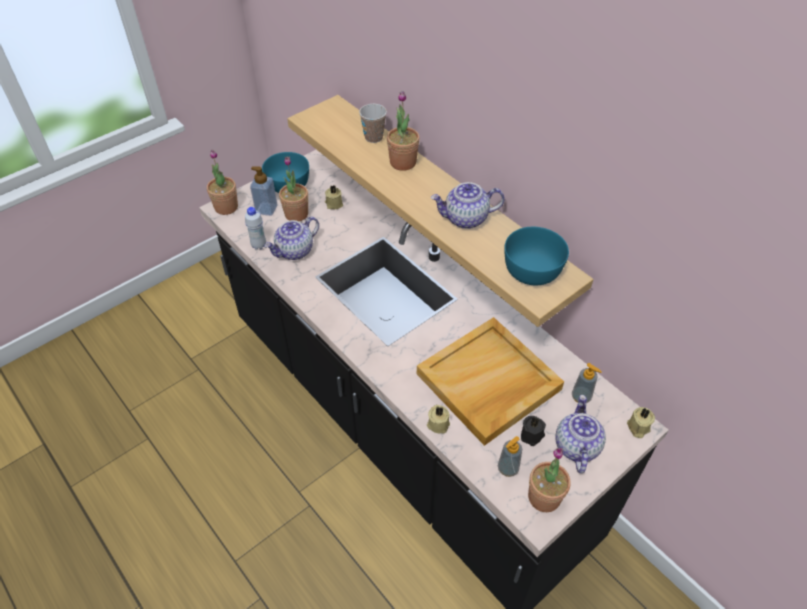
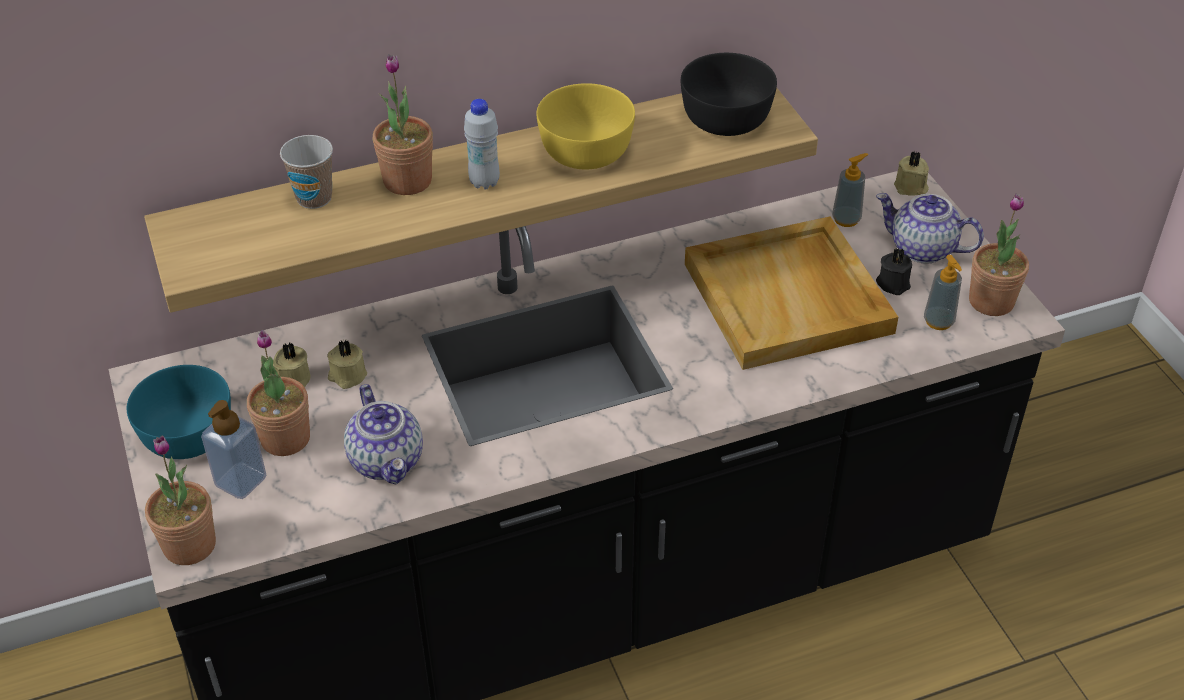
camera: 70 degrees left, 5 degrees down
(259, 245) = (339, 511): white bottle -> white bottle (484, 182)
(438, 423) = (842, 370): beige candle -> beige candle (347, 376)
(465, 219) = (587, 150): teapot -> yellow bowl
(531, 270) = (726, 119): turquoise bowl -> black bowl

